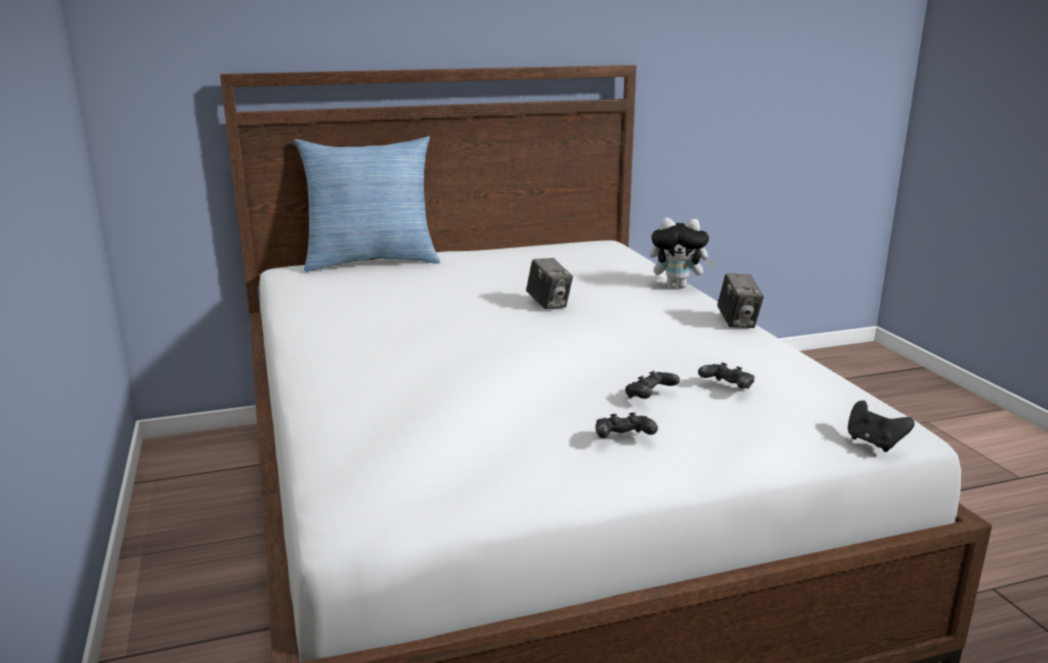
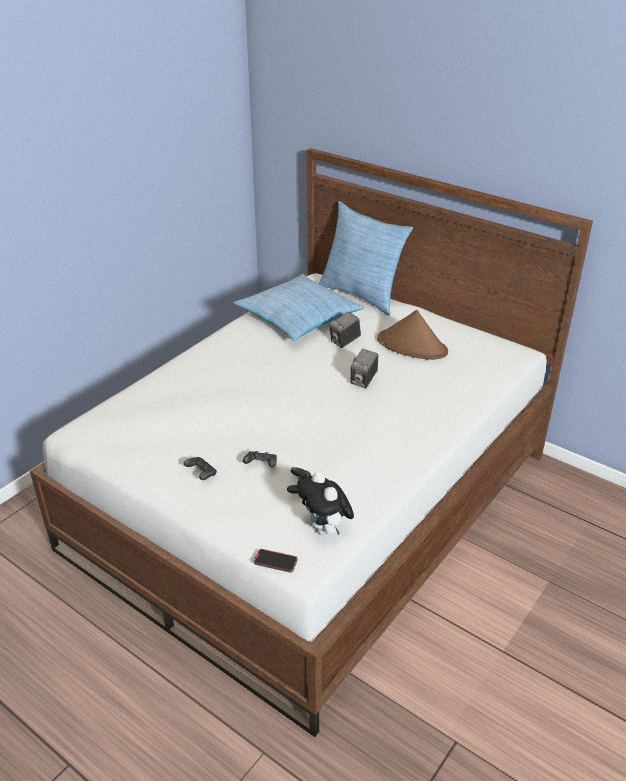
camera: 55 degrees right, 15 degrees up
(350, 296) = (298, 317): none -> pillow
(518, 270) = (412, 346): none -> brown hat
(678, 286) = (462, 415): plush toy -> plush toy (326, 530)
(737, 322) = (417, 461): camera -> camera (344, 342)
(873, 443) = (275, 562): black game controller -> phone

